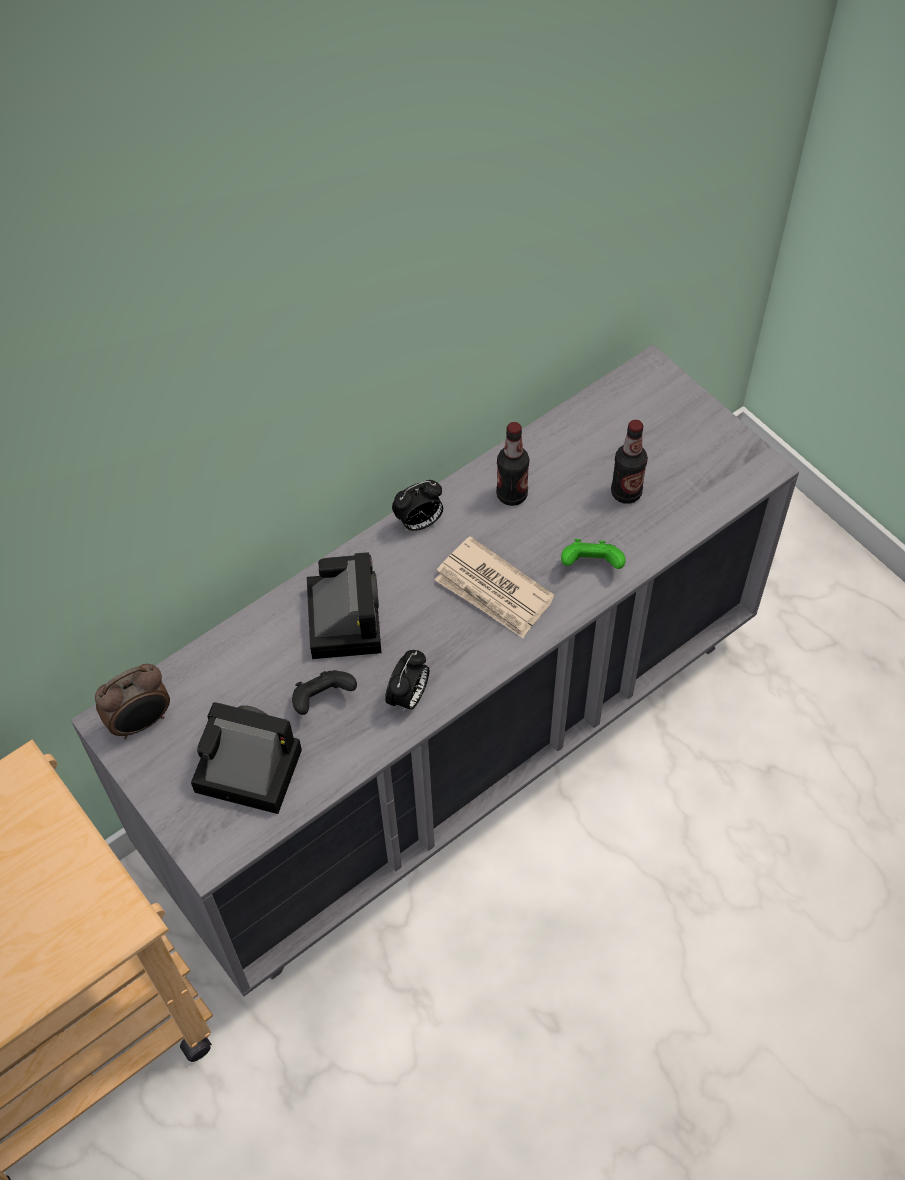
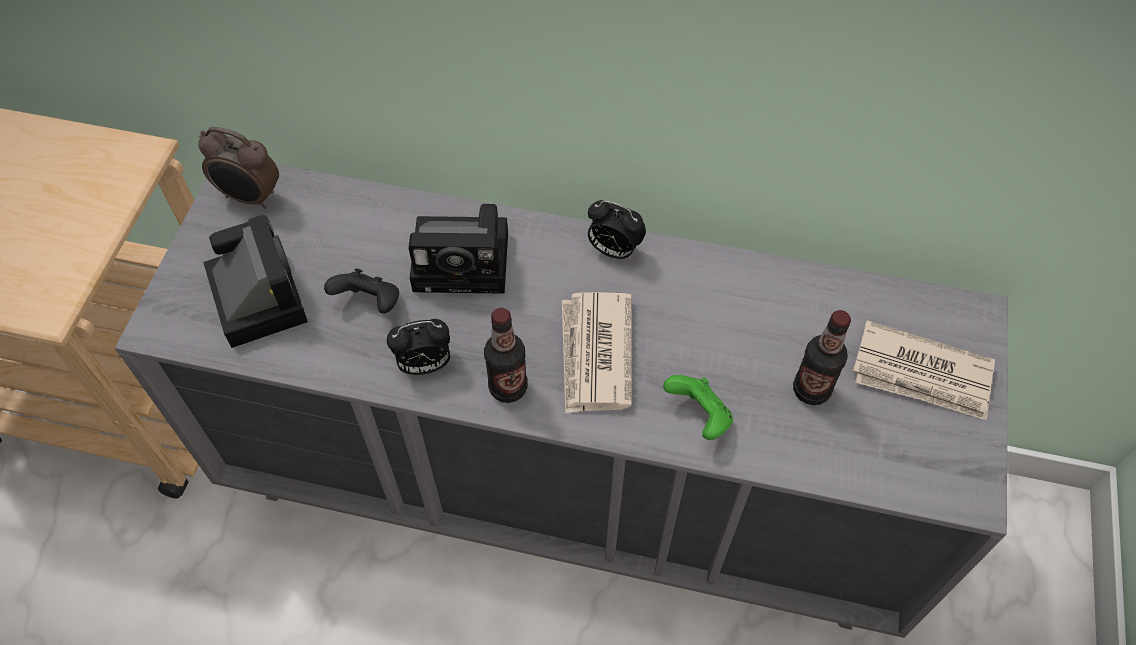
camera: 50 degrees right, 0 degrees up
(343, 616) = (466, 261): camera -> camera turned 45 degrees clockwise
(512, 495) = (713, 298): bottle -> bottle (508, 387)
(667, 429) = (922, 375): none -> newspaper

